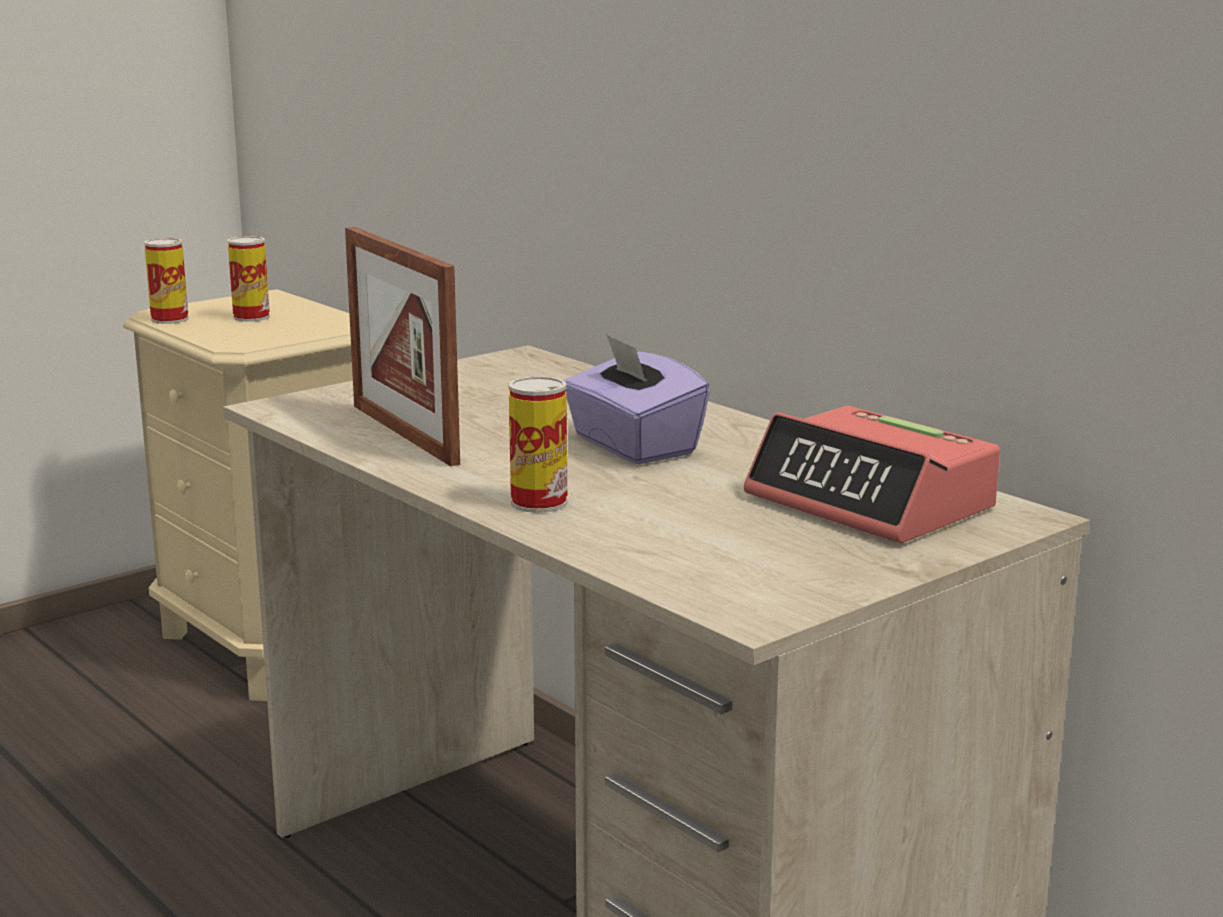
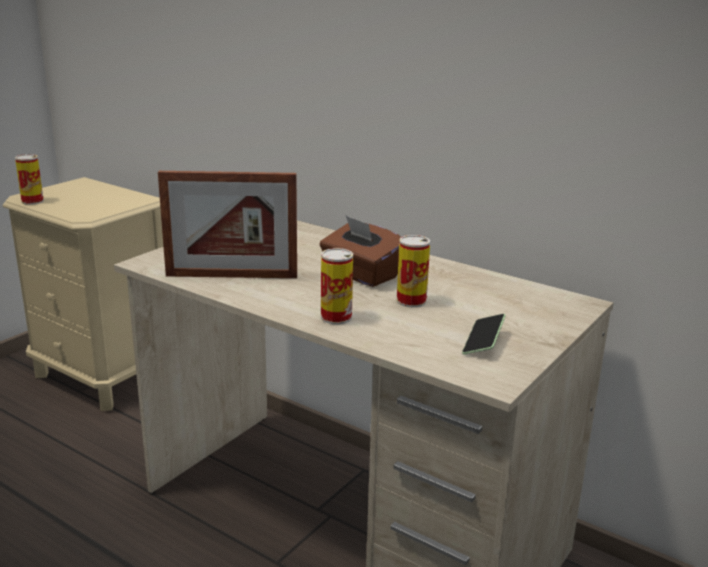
camera: 15 degrees left, 5 degrees up
(251, 317) = (81, 197): can -> can (411, 301)
(404, 434) = (231, 276): picture frame -> picture frame turned 45 degrees counterclockwise
(632, 446) = (361, 275): purple tissue box -> brown tissue box
(776, 558) = (483, 342): none -> phone
(871, 503) = (505, 301): alarm clock -> none

